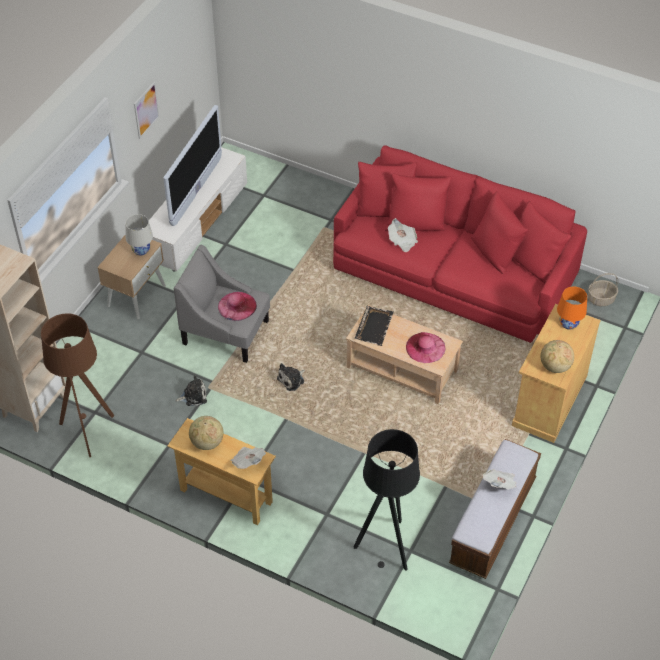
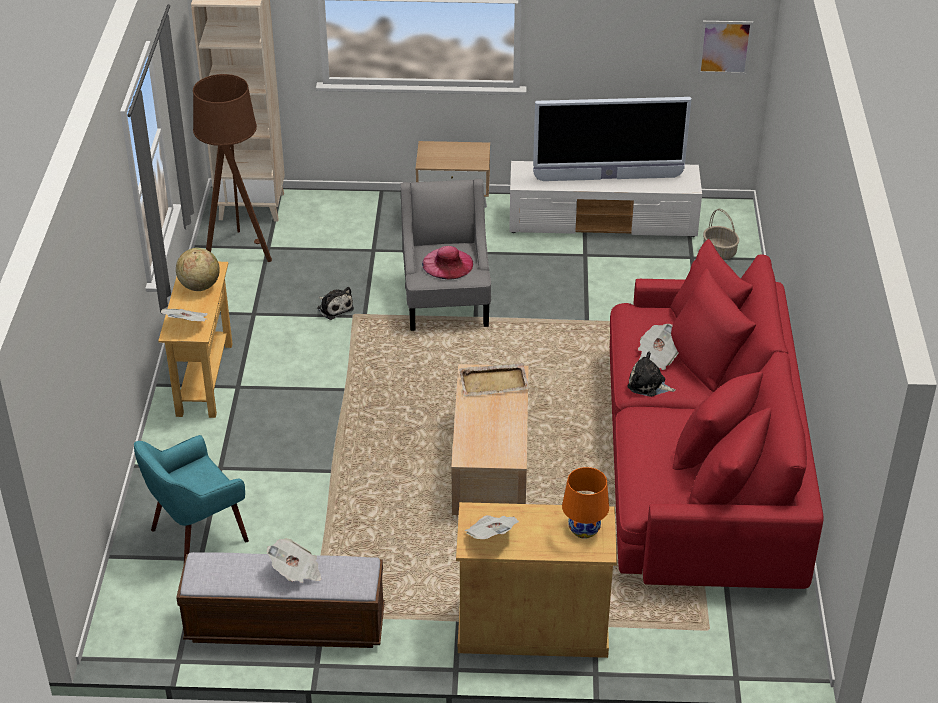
camera: 65 degrees right, 10 degrees down
(141, 250) = (466, 160): white table lamp -> none
(146, 110) = (596, 32): picture -> picture (725, 47)
(292, 379) = (409, 375): plush toy -> plush toy (648, 385)
(374, 326) = (494, 382): black tray -> beige tray
(386, 546) = (197, 534): black floor lamp -> turquoise armchair
(425, 347) = (490, 437): pink hat -> none
(555, 366) = (491, 536): globe -> newspaper
(601, 299) = (773, 634): basket -> basket (719, 252)

